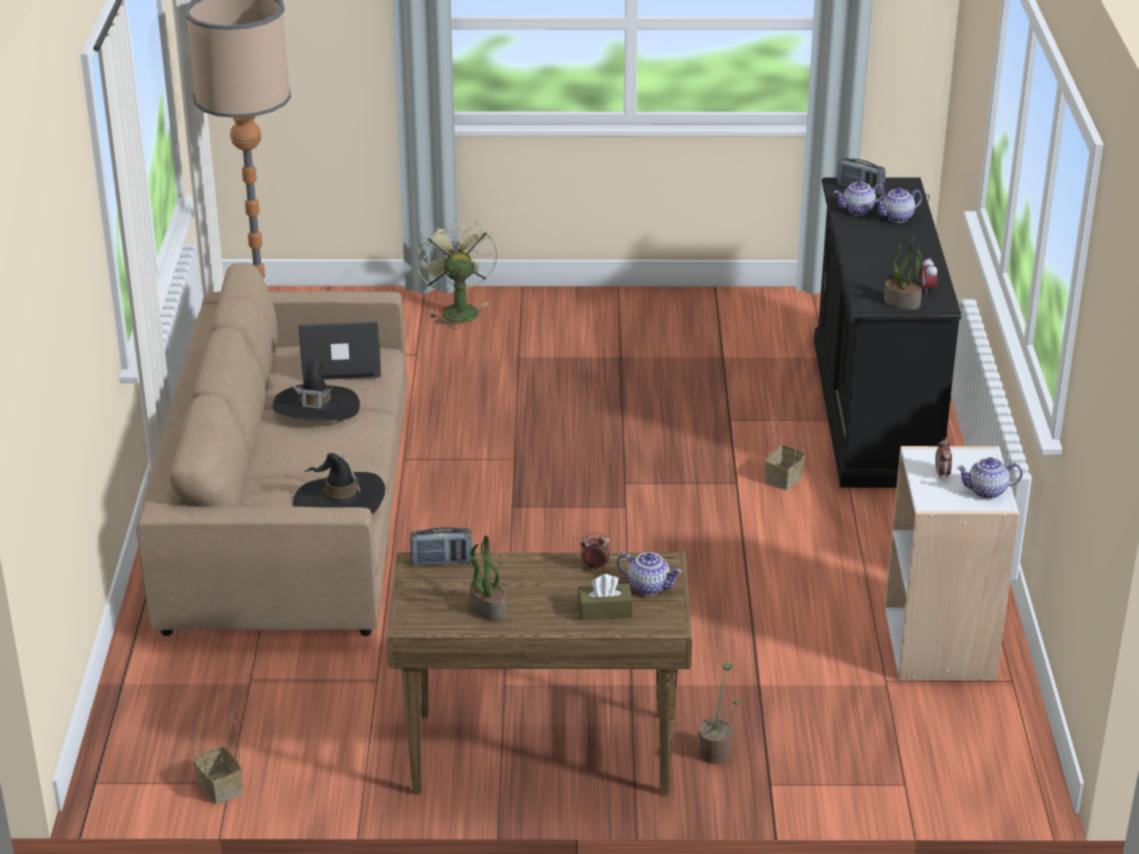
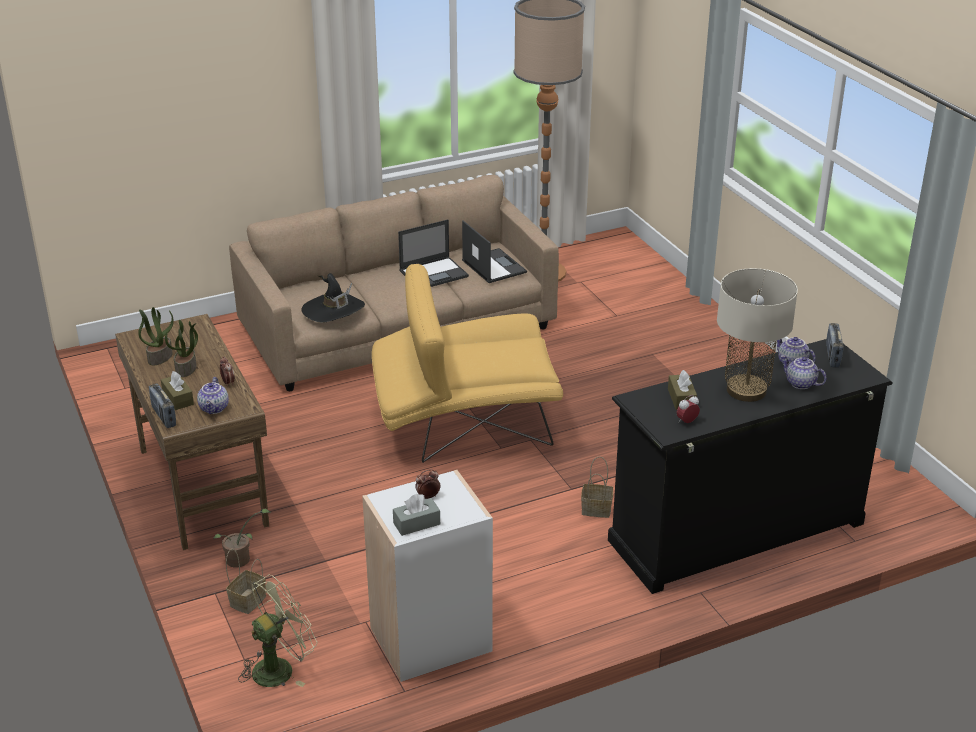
camera: 65 degrees right, 0 degrees up
(221, 788) = (119, 386): basket -> basket (248, 602)
(316, 408) = (434, 273): black hat -> laptop
(441, 561) = (204, 329): radio -> radio (164, 417)
(457, 310) = (688, 314): green fan -> green fan (279, 667)
(556, 518) = (465, 423): none -> yellow armchair
(884, 281) = (681, 398): none -> brown tissue box
(891, 246) = (746, 390): none -> table lamp
(902, 302) = (653, 414): potted plant -> potted plant (186, 369)
(986, 491) = (416, 523): teapot -> grey tissue box

